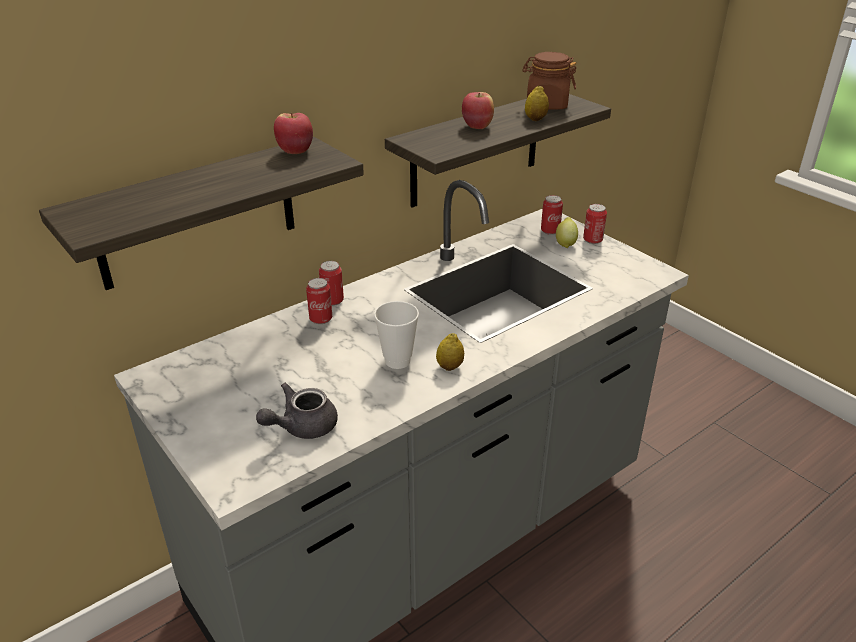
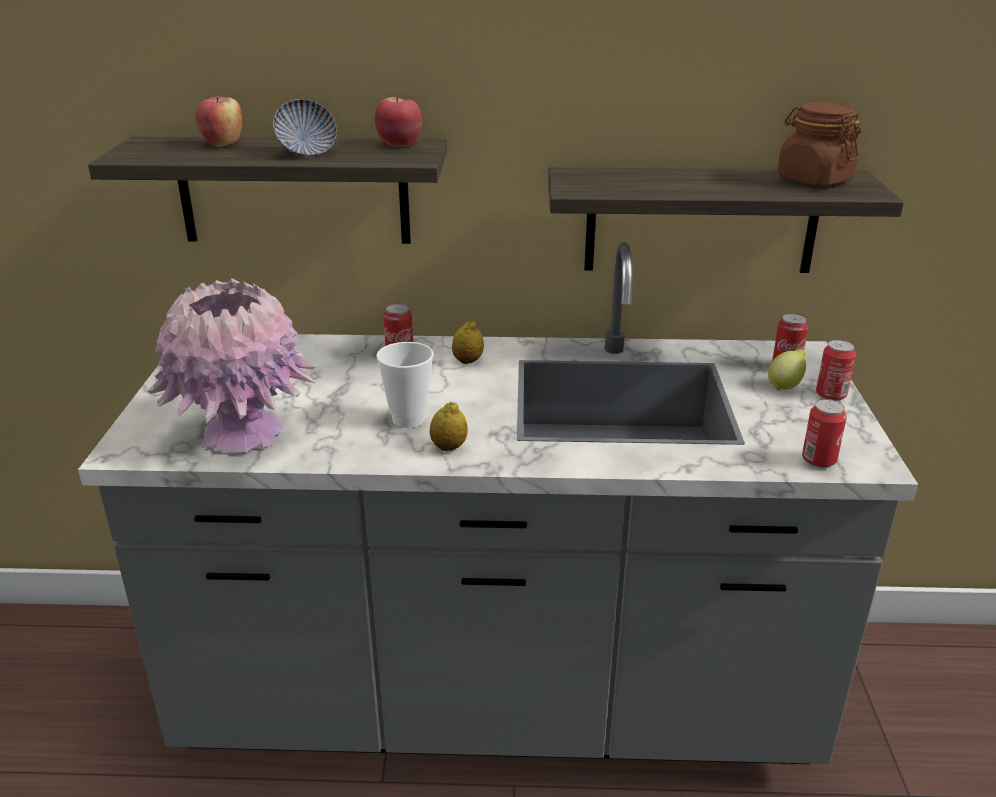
camera: 40 degrees right, 5 degrees down
(242, 179) = (307, 152): none -> bowl
(302, 427) = (242, 433): grey teapot -> pink vase
(332, 300) = (435, 344): can -> can (818, 460)
(477, 126) = (674, 179): apple -> apple (223, 144)
(535, 119) = (765, 188): lemon -> lemon (468, 361)

